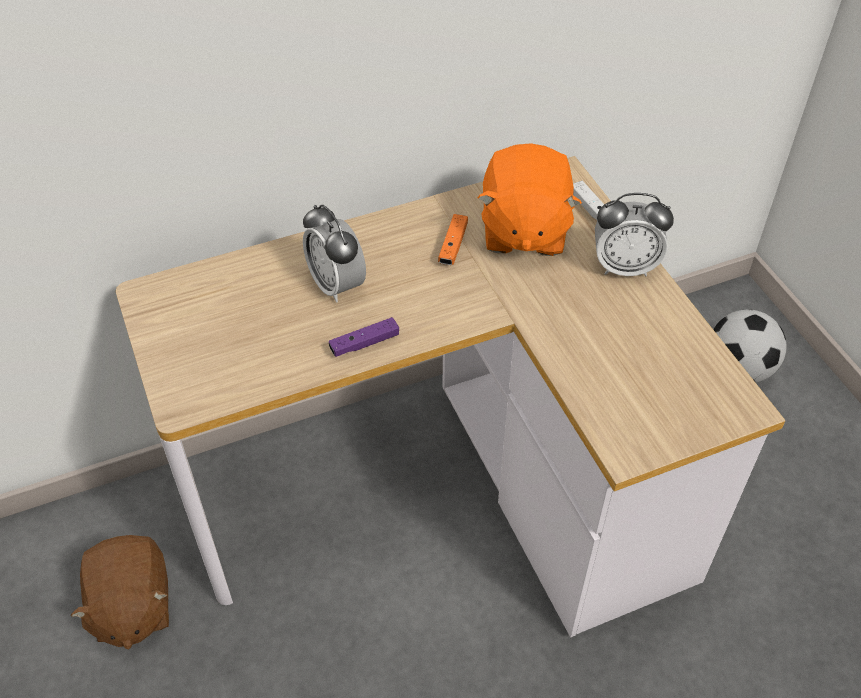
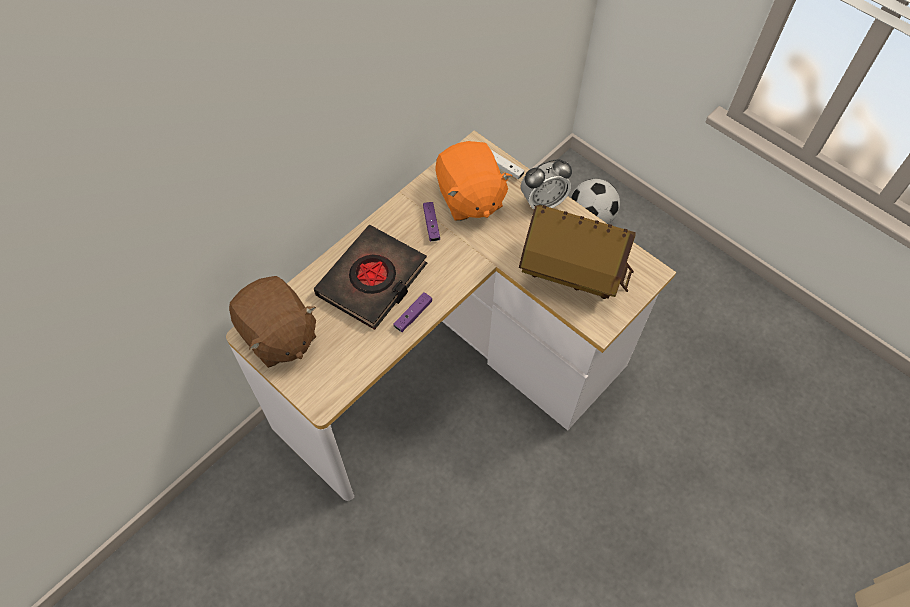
camera: 25 degrees left, 10 degrees up
(131, 607) = (289, 527): brown plush toy -> brown plush toy (278, 336)
(336, 285) = (372, 280): alarm clock -> black book
(453, 246) = (431, 225): orange game controller -> purple game controller
(620, 368) = (572, 273): none -> toy house

